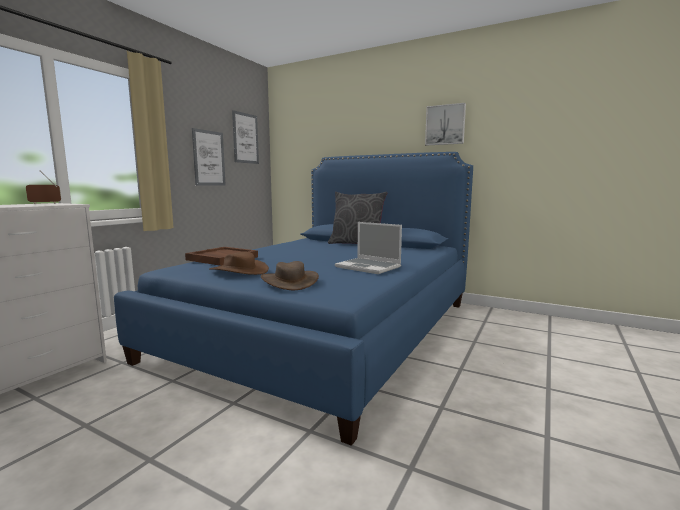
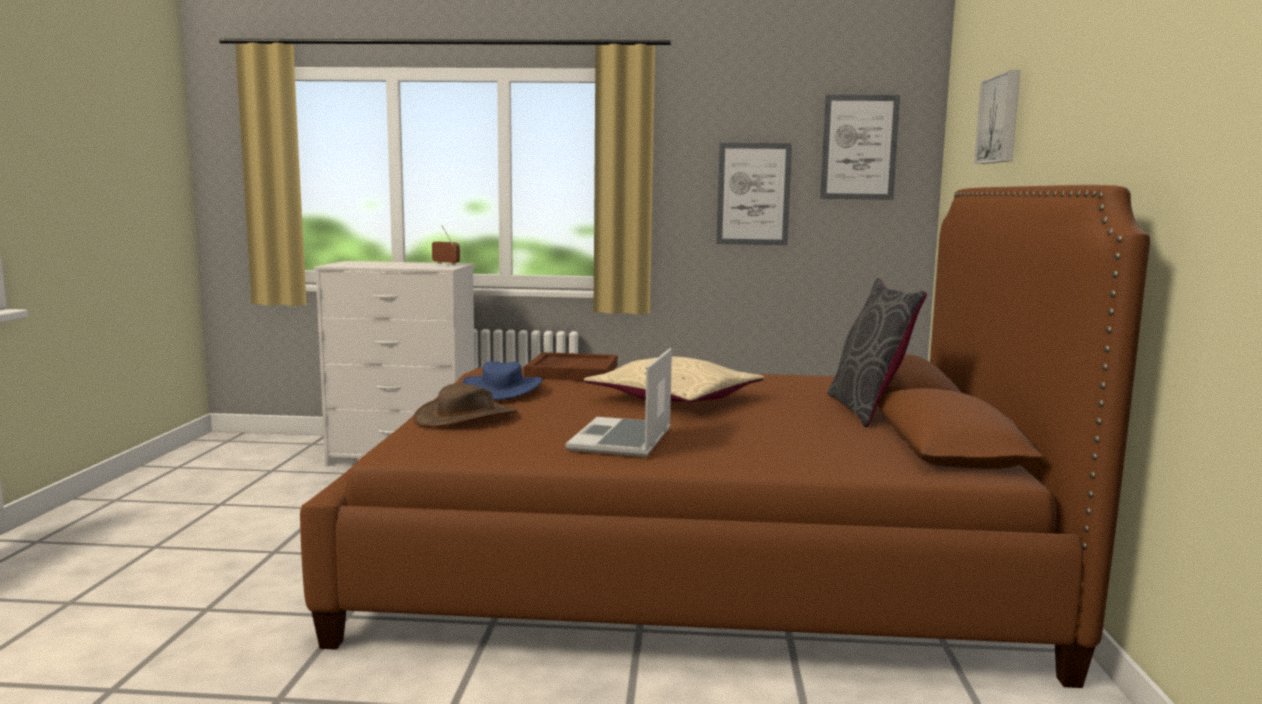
camera: 65 degrees right, 0 degrees up
(239, 270) = (503, 389): brown hat -> blue hat
(306, 255) = (674, 399): none -> beige pillow
(326, 328) = (694, 557): blue bed -> brown bed
(445, 125) = (1145, 95): picture -> picture (1001, 119)

